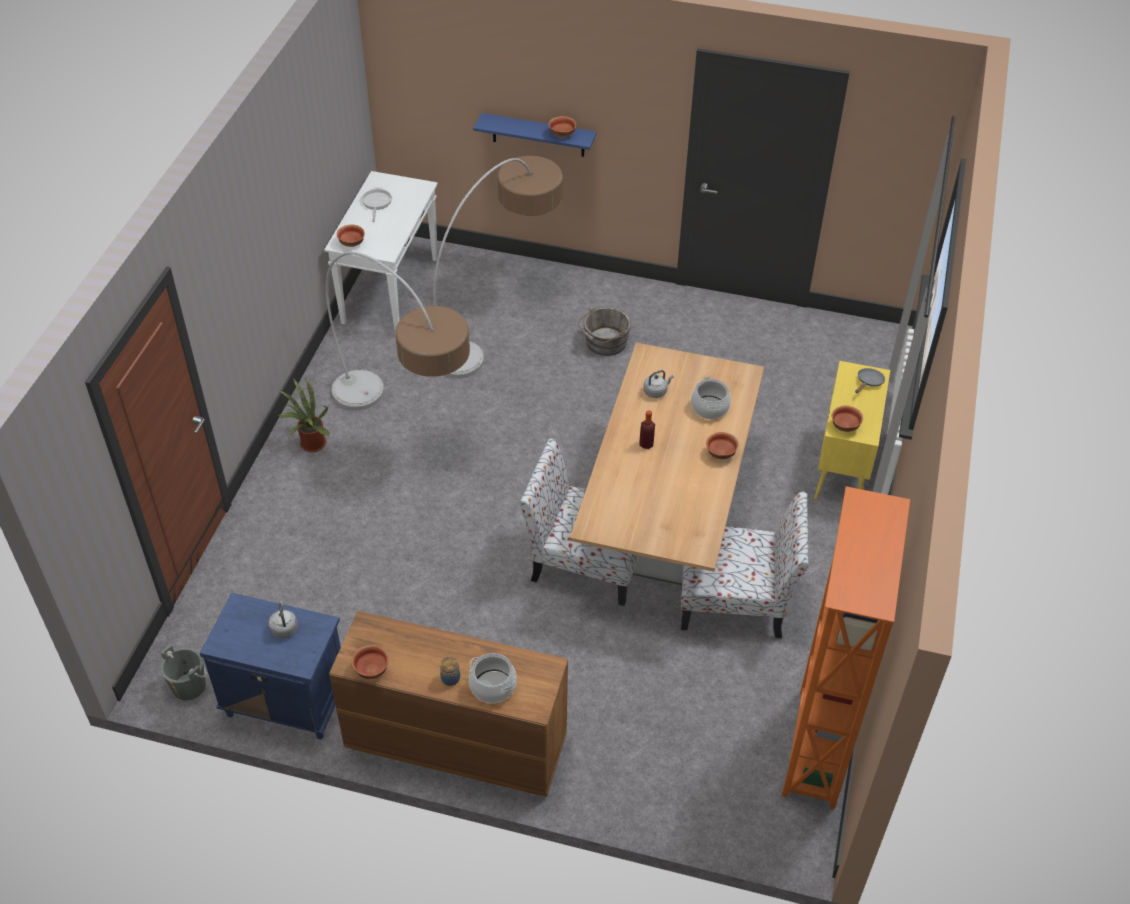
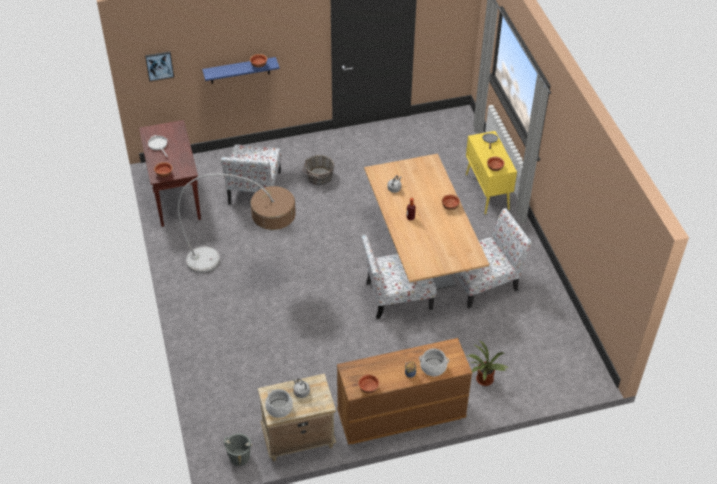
camera: 30 degrees left, 0 degrees up
(285, 701) = (297, 438): blue nightstand -> beige nightstand
(310, 444) = (200, 301): potted plant -> potted plant (483, 381)
(390, 290) = (174, 196): white console table -> brown console table
(418, 85) = (159, 65): none -> picture
(502, 323) = (254, 189): floor lamp -> chair
(710, 407) = (427, 185): cooking pot -> cooking pot (279, 408)
(815, 748) = (569, 334): orange bookcase -> none

